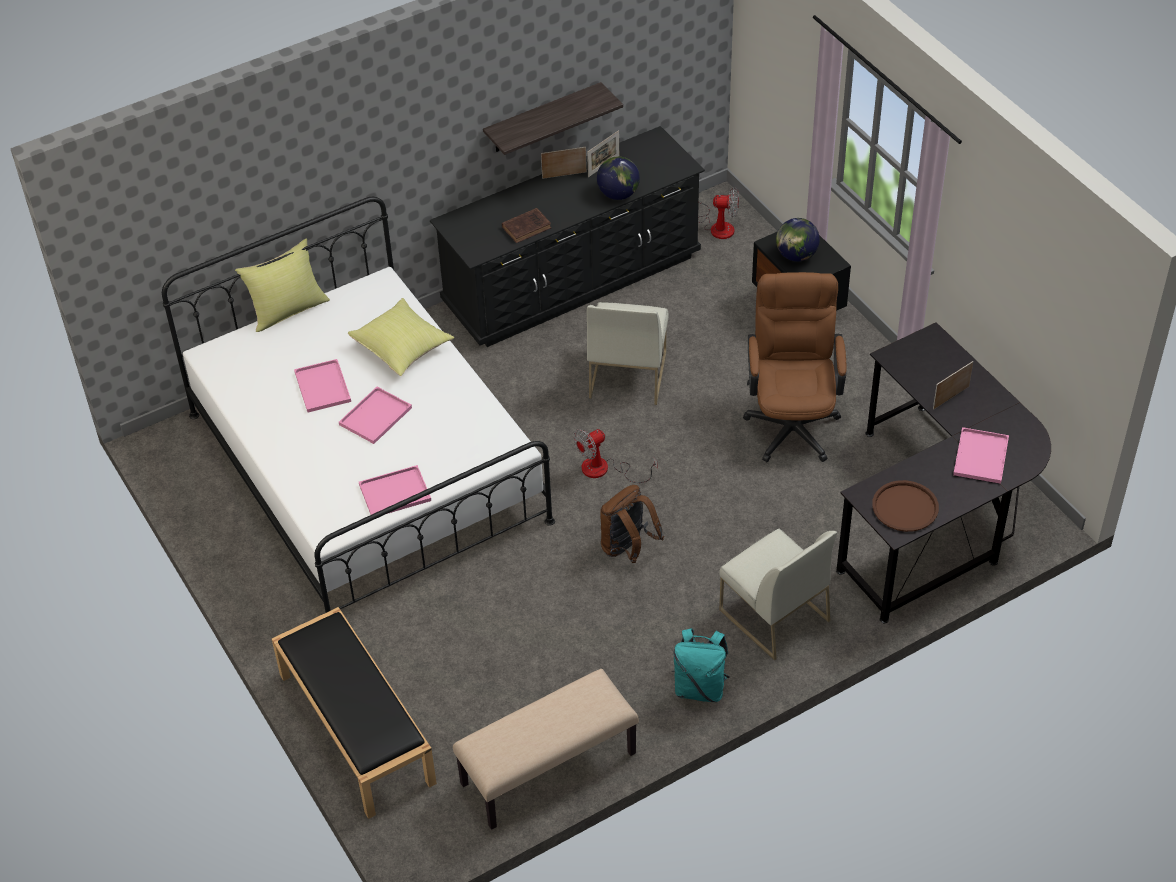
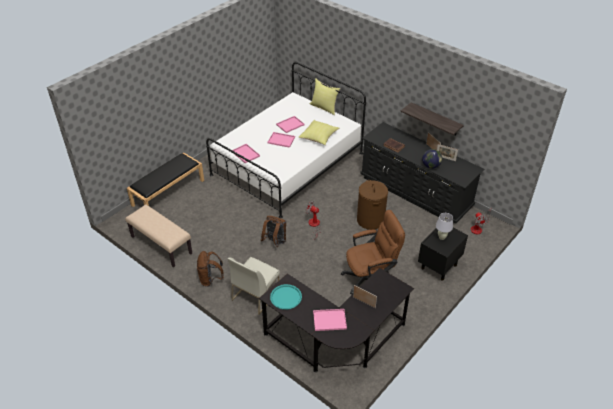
camera: 70 degrees right, 5 degrees down
(627, 374) = (370, 220): white chair -> brown laundry basket
(700, 687) = (210, 279): turquoise backpack -> brown backpack
(796, 255) = (441, 237): globe -> white table lamp
(905, 507) = (286, 297): brown tray -> turquoise tray

